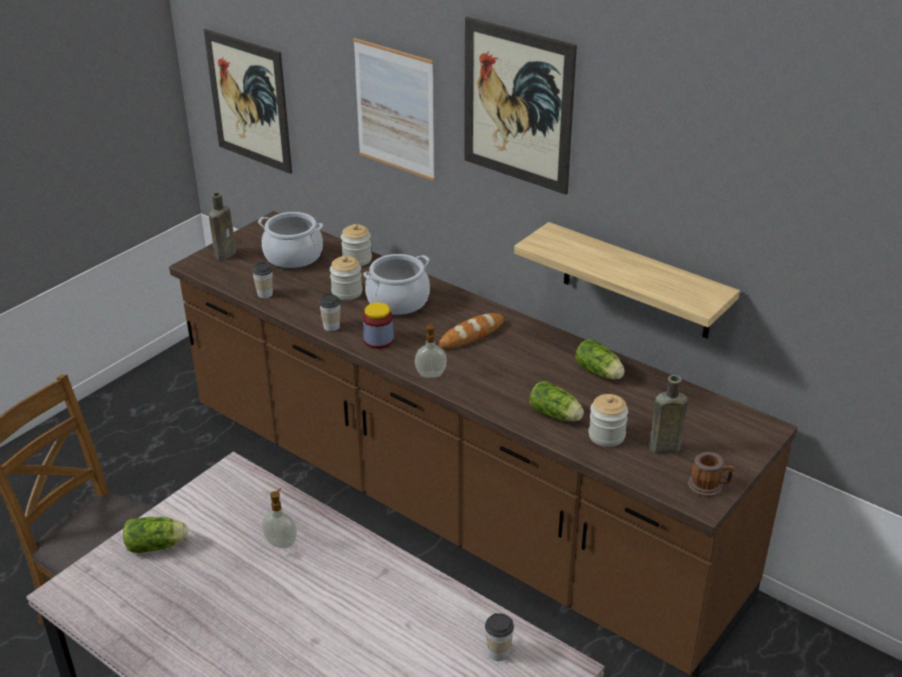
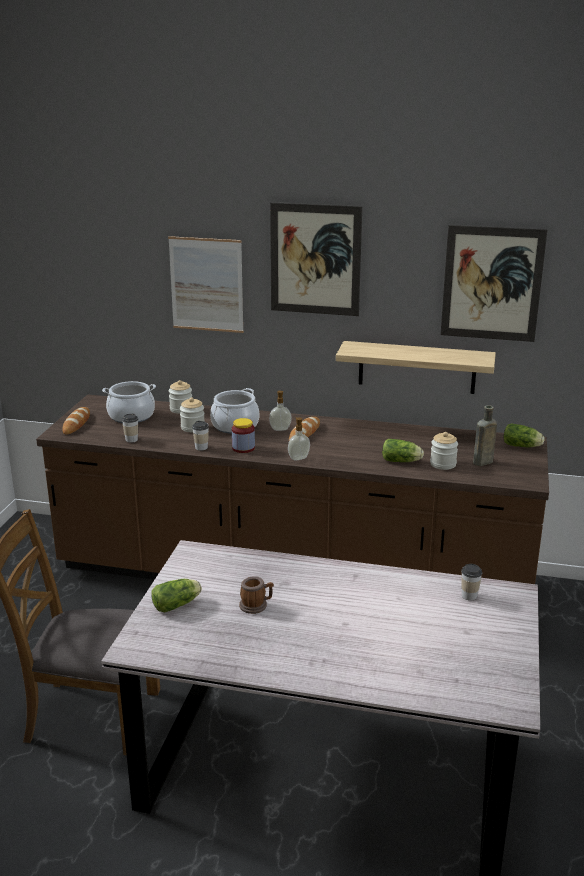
camera: 25 degrees left, 10 degrees down
(226, 254) = (76, 423): brown bottle -> bread
(249, 101) = (61, 308): picture -> picture (492, 283)
(281, 542) = (268, 579): soap dispenser -> soap dispenser (280, 429)
(600, 373) = (407, 435): lettuce -> lettuce (522, 446)
(709, 486) = (527, 474): mug -> mug (256, 605)

